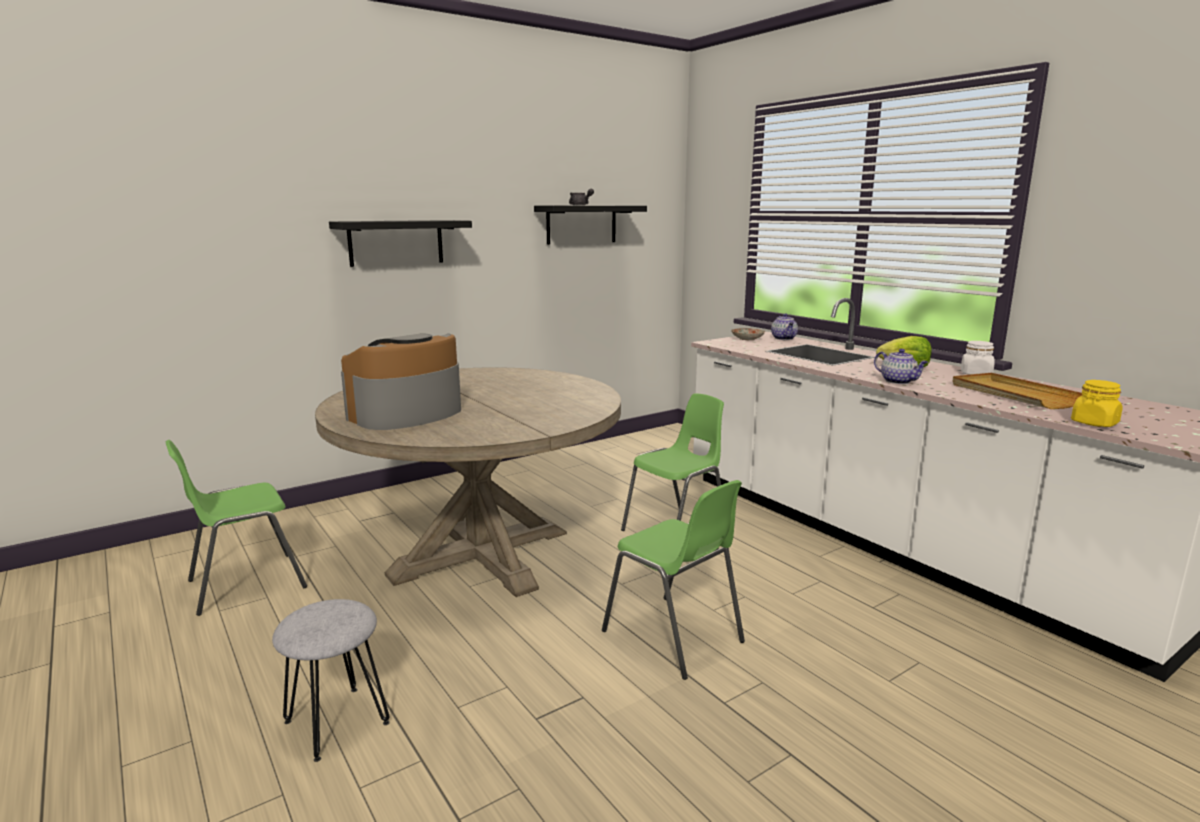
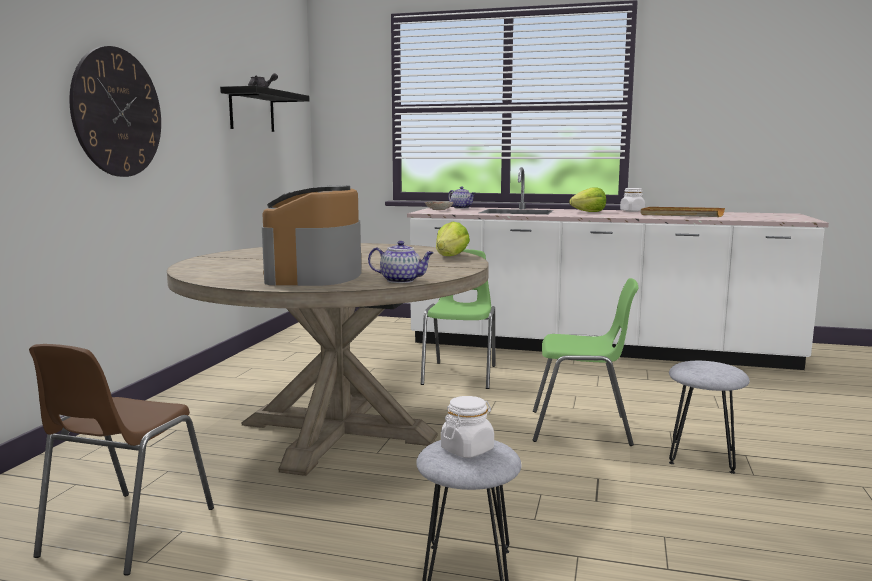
camera: 40 degrees left, 5 degrees down
(245, 584) = (126, 532): green chair -> brown chair
(326, 617) = (467, 449): none -> white jar
(396, 242) = (117, 112): black shelf -> wall clock
(580, 411) = (450, 256): none -> lettuce
(735, 729) = (702, 456): none -> grey stool
(899, 381) = (612, 216): teapot -> teapot (402, 280)
(1094, 423) = (752, 219): yellow jar -> none

